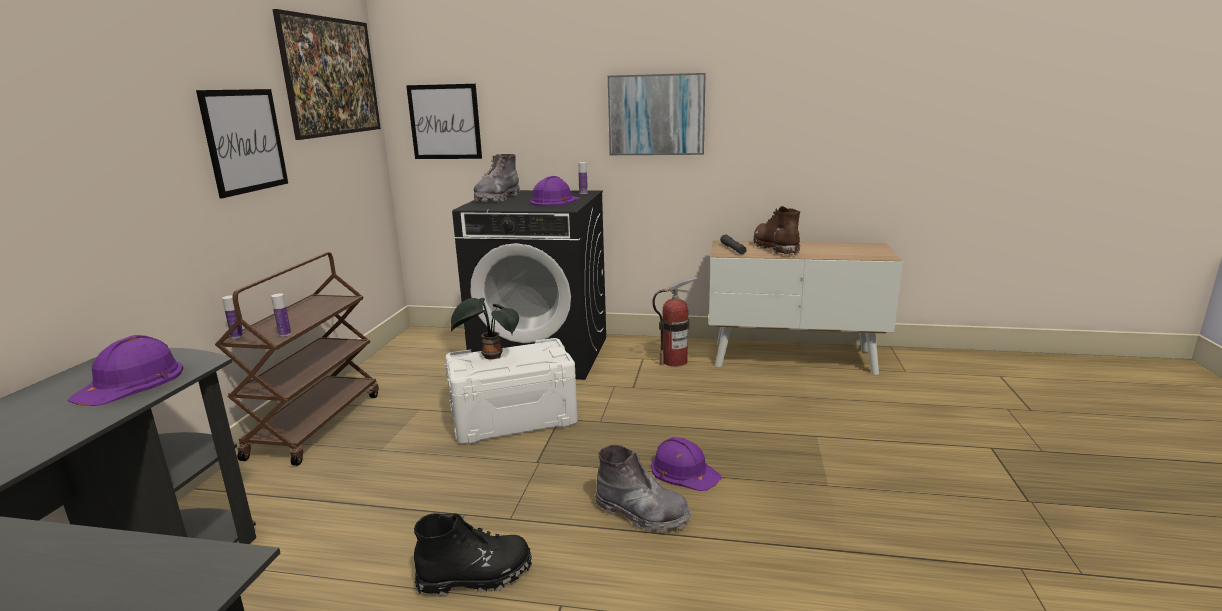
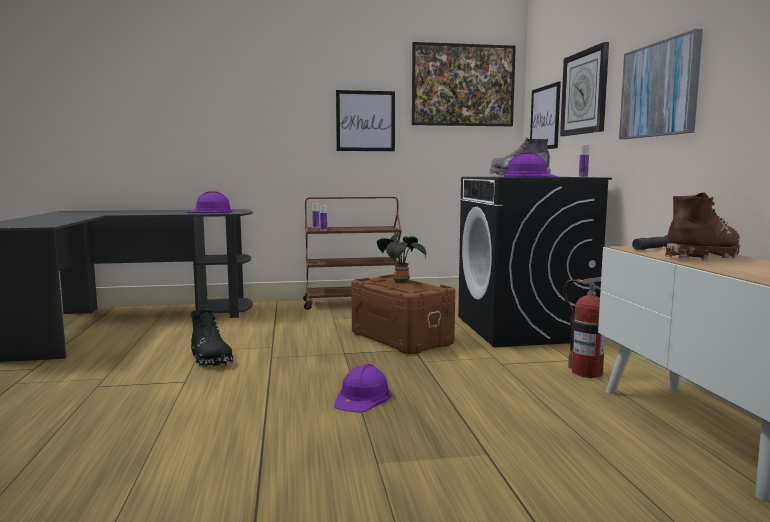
camera: 70 degrees right, 10 degrees down
(513, 418) = (402, 338): white storage box -> brown storage box
(531, 102) = (585, 92): none -> wall clock
(641, 514) = (290, 390): grey boot -> none

